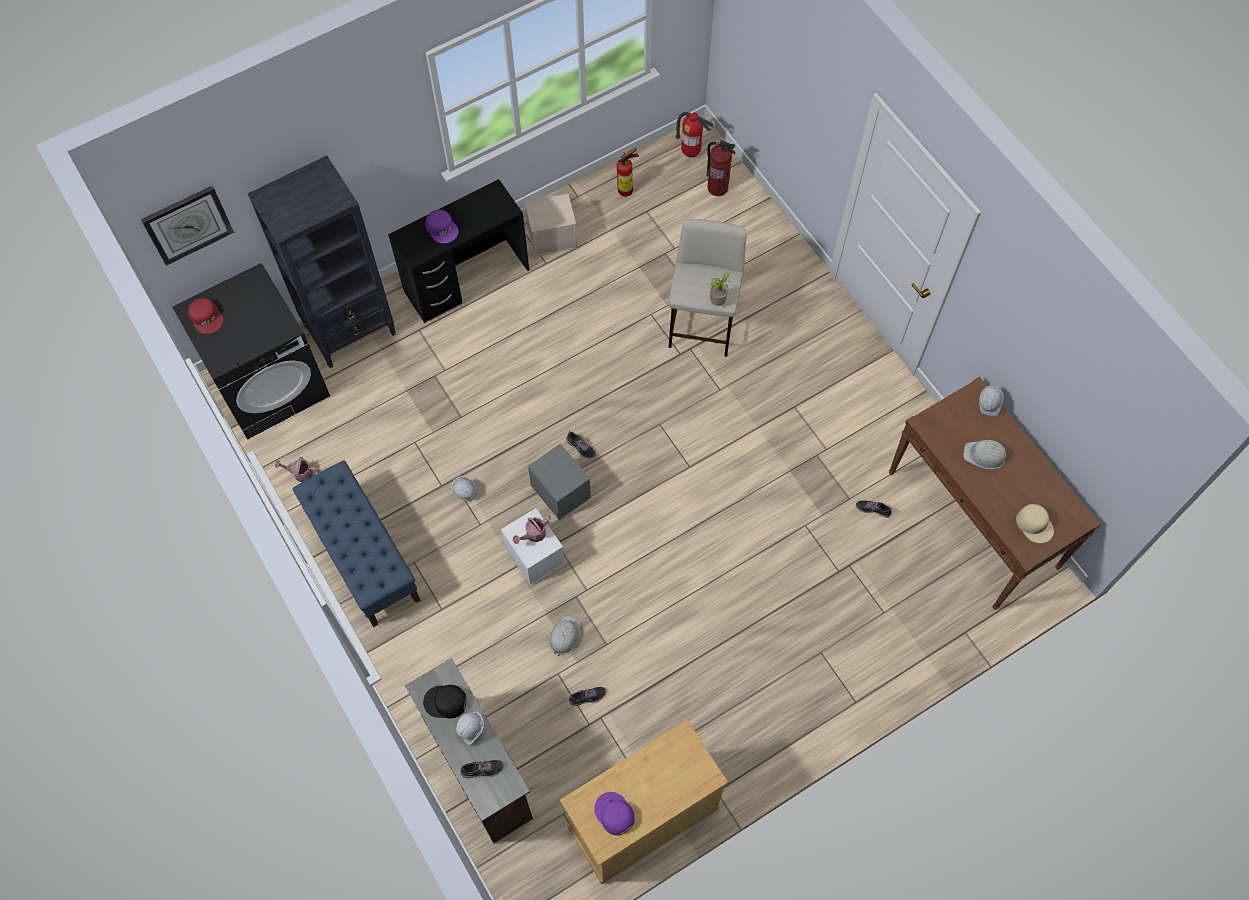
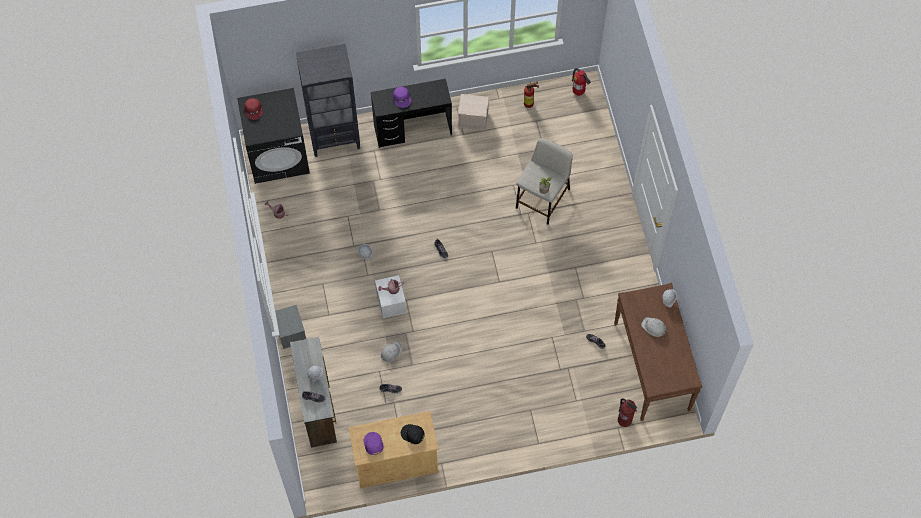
camera: 20 degrees right, 0 degrees up
(187, 224) = (259, 59): wall clock -> none
(363, 556) = (296, 270): blue bench -> none
(445, 702) = (307, 358): black cap -> black cap (412, 434)
(559, 491) = (419, 271): grey storage box -> grey storage box (290, 332)
(717, 188) = (585, 119): fire extinguisher -> fire extinguisher (624, 420)
(1035, 524) = (664, 374): beige cap -> none

